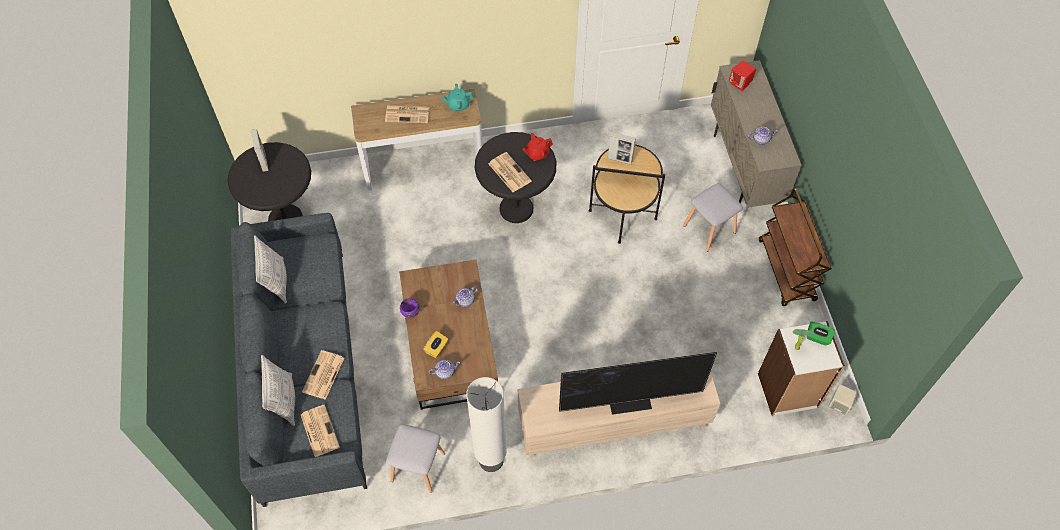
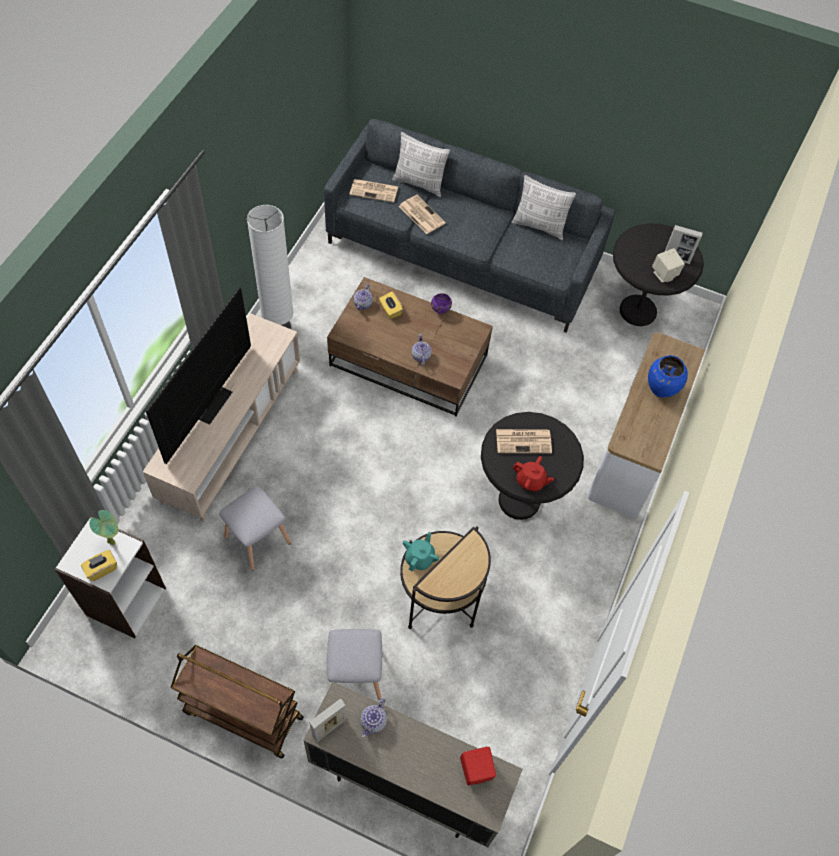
camera: 120 degrees right, 0 degrees up
(408, 114) = (661, 390): newspaper -> blue vase
(417, 466) = (317, 281): grey stool -> grey stool (258, 540)
(458, 105) = (645, 441): turquoise teapot -> turquoise teapot (420, 558)
(537, 154) = (530, 481): red teapot -> red teapot turned 105 degrees clockwise
(620, 159) = (466, 558): picture frame -> picture frame (329, 728)
(817, 337) = (101, 569): green tissue box -> yellow tissue box
(839, 405) = (70, 637): beige speaker -> beige speaker (664, 275)

